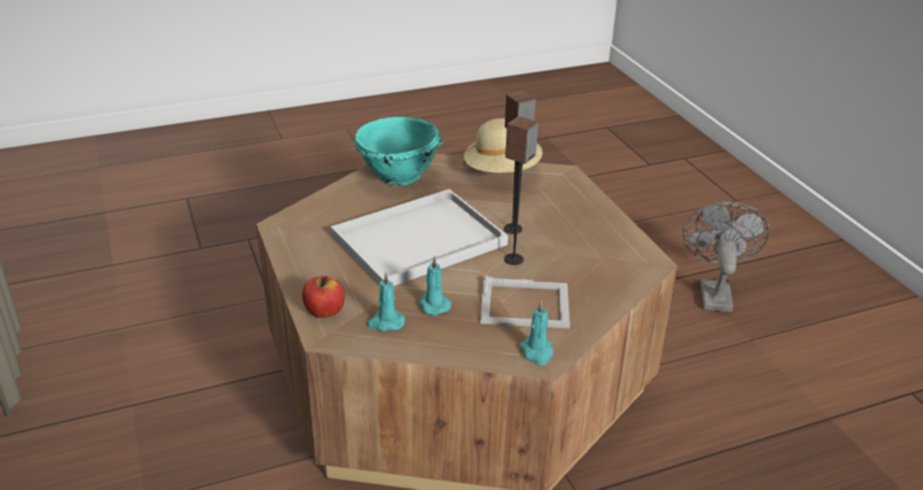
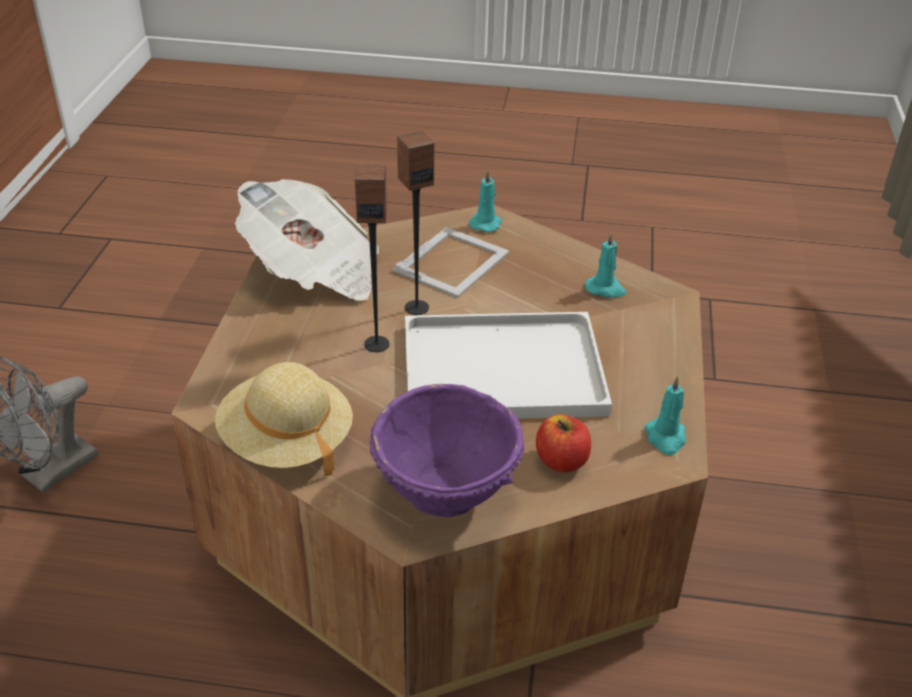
camera: 150 degrees left, 5 degrees up
(324, 311) = (663, 321): apple -> apple (561, 461)
(398, 176) = (447, 493): turquoise bowl -> purple bowl
(433, 305) = (545, 290): turquoise candle -> turquoise candle (665, 438)
(526, 304) = (453, 261): picture frame -> picture frame turned 90 degrees clockwise
(614, 260) = (314, 271): none -> newspaper

